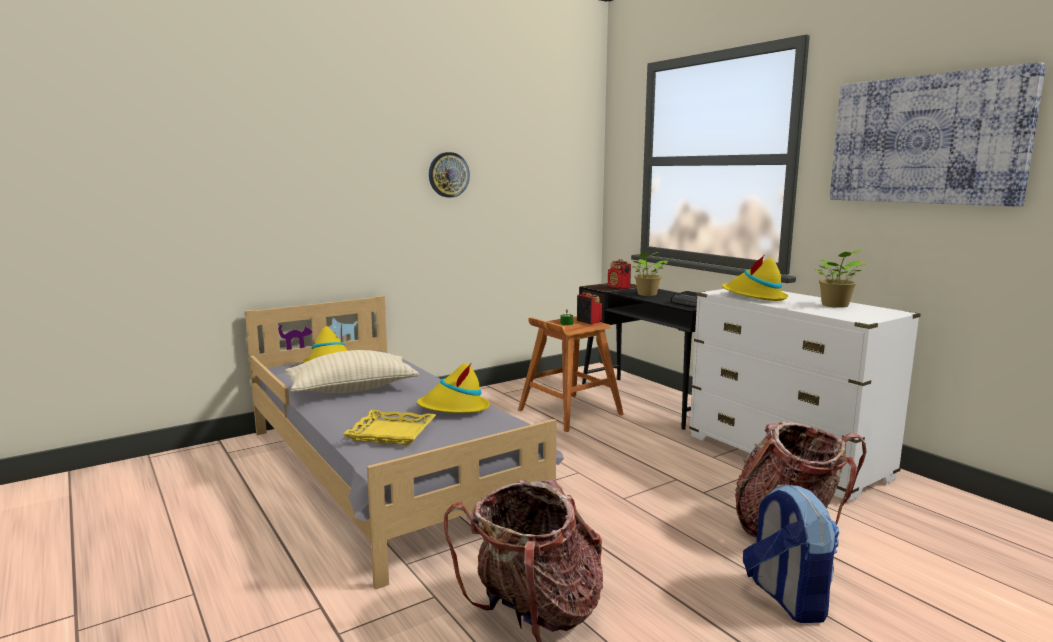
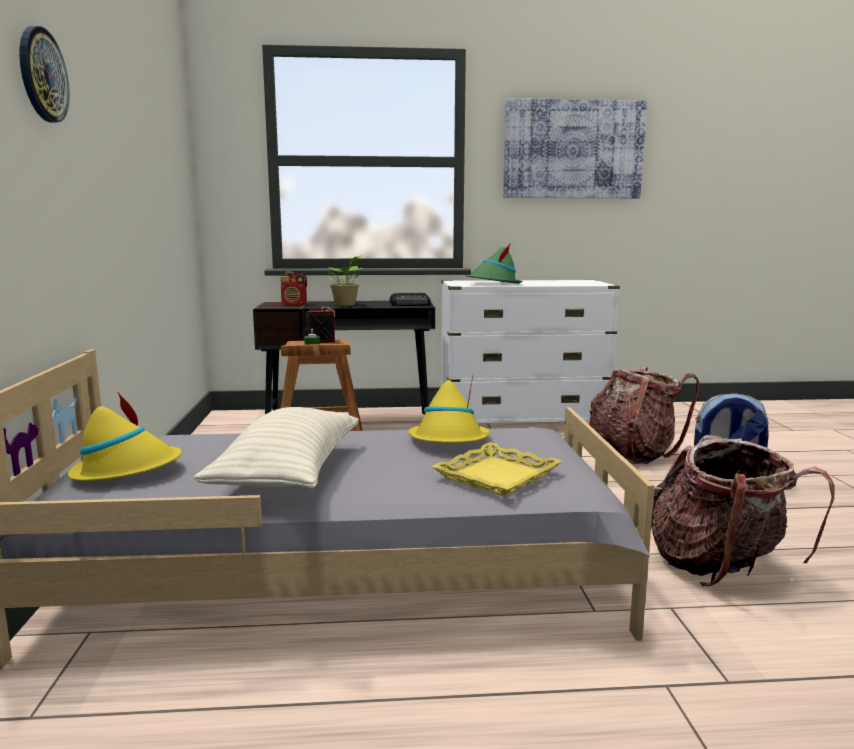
camera: 60 degrees left, 0 degrees up
(448, 175) = (114, 152): wall clock -> wall clock (42, 75)
(754, 297) = (493, 284): yellow hat -> green hat
(835, 306) = (551, 282): potted plant -> none

